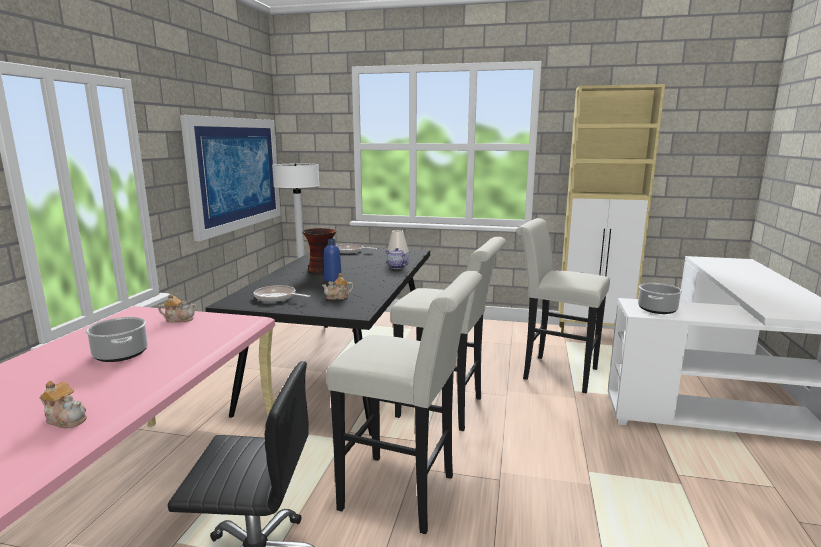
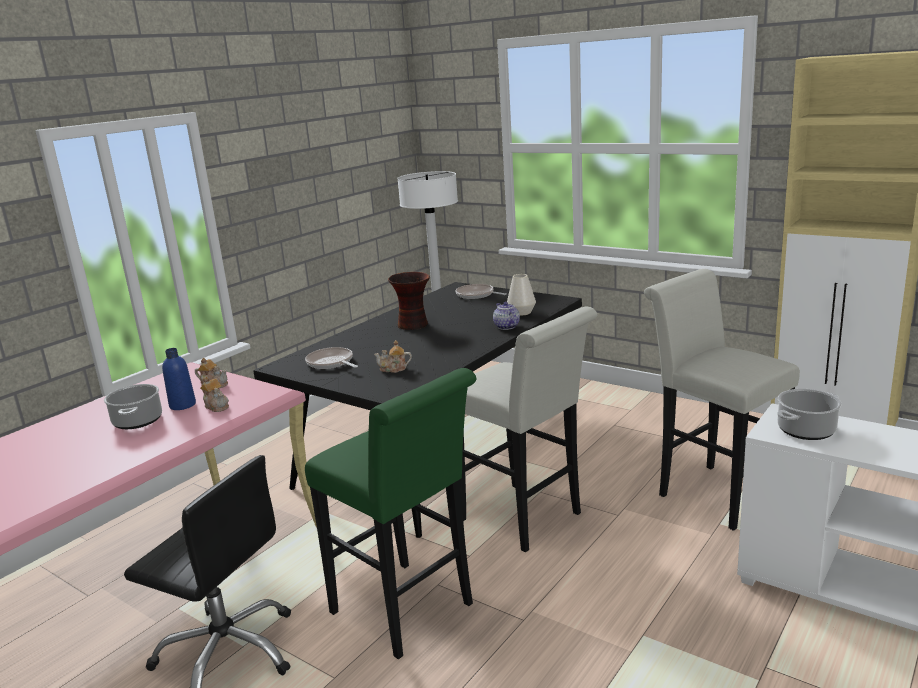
camera: 25 degrees right, 5 degrees up
(66, 419) = (54, 484): teapot -> teapot (217, 406)
(236, 173) = (346, 193): picture -> none
(333, 279) = (413, 341): blue bottle -> blue bottle (182, 405)
(406, 494) = (408, 612): white stool -> green stool

